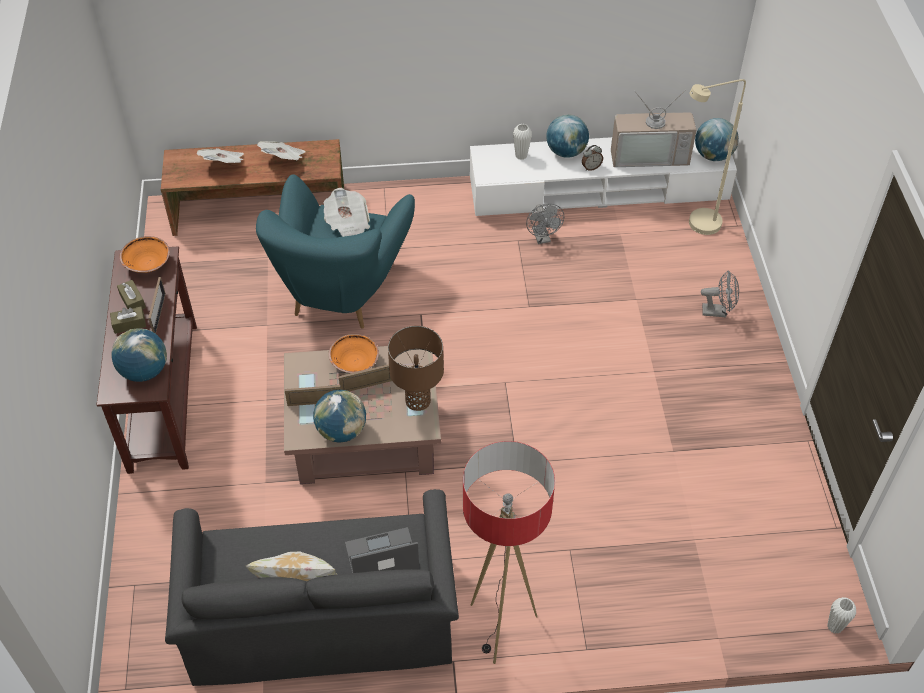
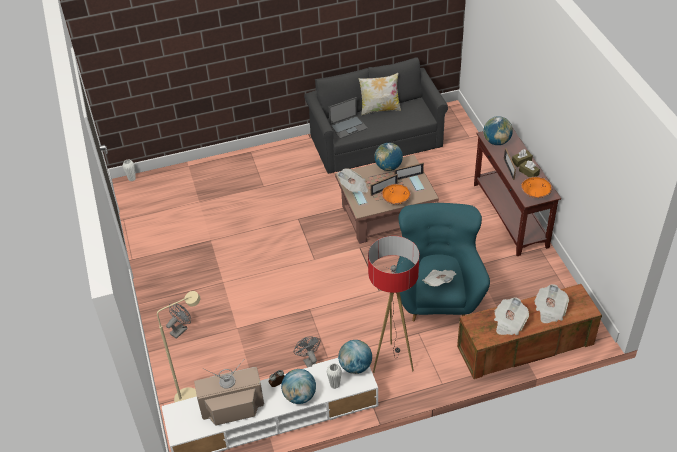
camera: 170 degrees right, 5 degrees down
(417, 400) = (353, 187): brown table lamp -> newspaper
(500, 628) = (291, 152): floor lamp -> floor lamp (392, 362)
(713, 155) = (179, 416): globe -> globe (355, 366)
(718, 311) = (180, 329): grey fan -> grey fan turned 135 degrees clockwise

